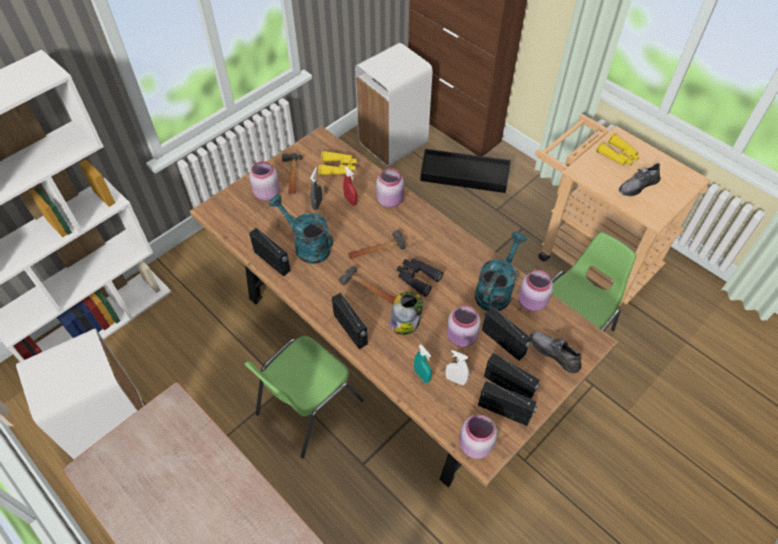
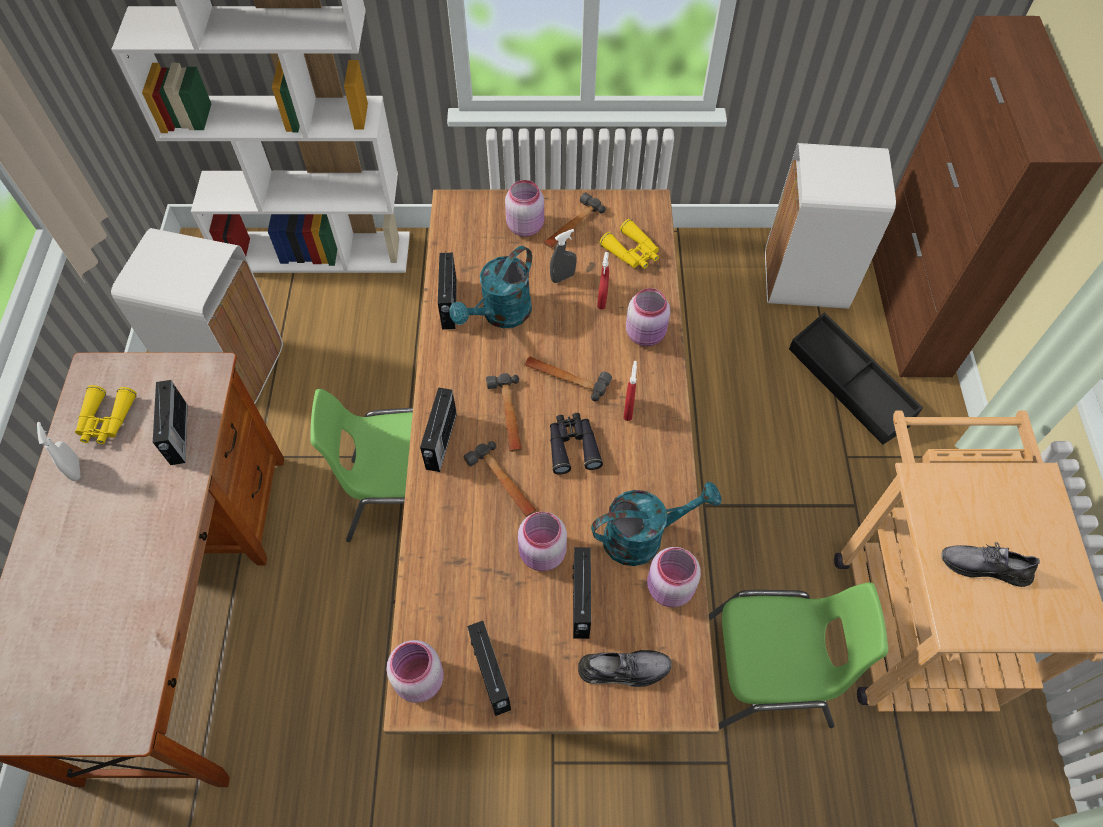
camera: 45 degrees right, 5 degrees up
(307, 246) = (500, 315): turquoise watering can -> turquoise watering can turned 135 degrees counterclockwise
(405, 322) = (503, 483): jar -> hammer
(422, 375) = (453, 555): turquoise spray bottle -> none
(423, 241) = (628, 410): none -> red spray bottle
(455, 380) = (481, 593): white spray bottle -> white spray bottle (75, 469)
(509, 386) = (528, 655): radio -> radio (178, 435)
(554, 353) = (624, 669): grey shoe -> grey shoe turned 90 degrees clockwise
(618, 156) = (1006, 505): yellow binoculars -> yellow binoculars (106, 420)

